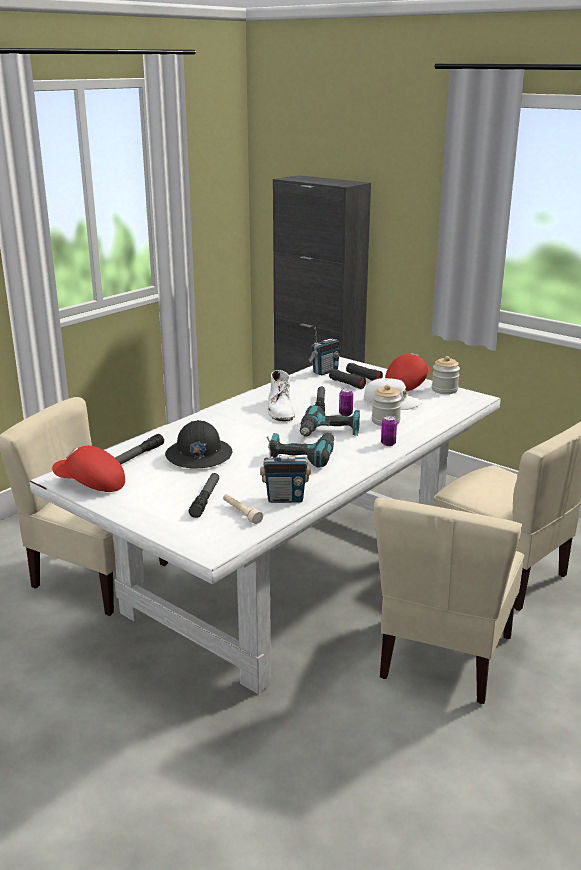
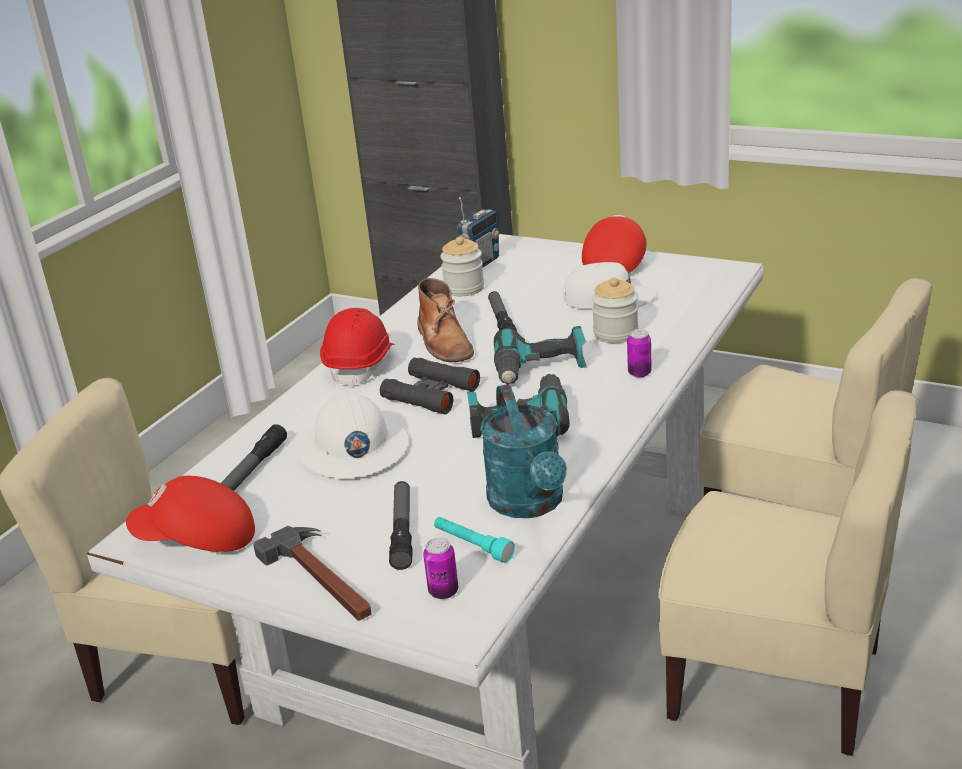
camera: 10 degrees left, 5 degrees up
(149, 514) = (322, 579): none -> hammer
(198, 455) = (352, 450): black hard hat -> white hard hat
(225, 414) = (361, 365): none -> red hard hat
(241, 513) = (473, 546): beige flashlight -> turquoise flashlight
(280, 410) = (444, 342): white boot -> brown boot
(285, 499) = (530, 504): radio -> turquoise watering can
(345, 414) = (549, 332): can -> can (443, 592)
(355, 380) = (534, 270): black binoculars -> black binoculars (430, 394)
(443, 657) = (776, 681): beige chair -> beige chair turned 75 degrees counterclockwise
(444, 390) = (675, 264): jar -> jar (464, 288)

